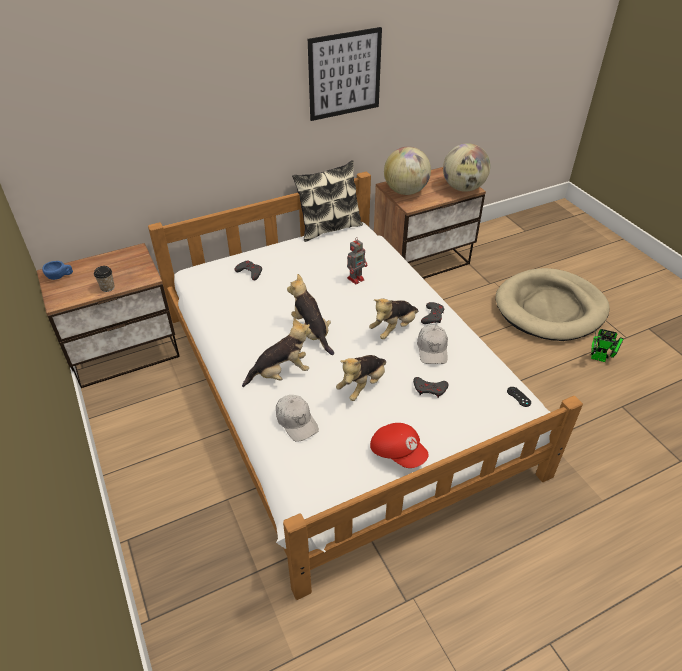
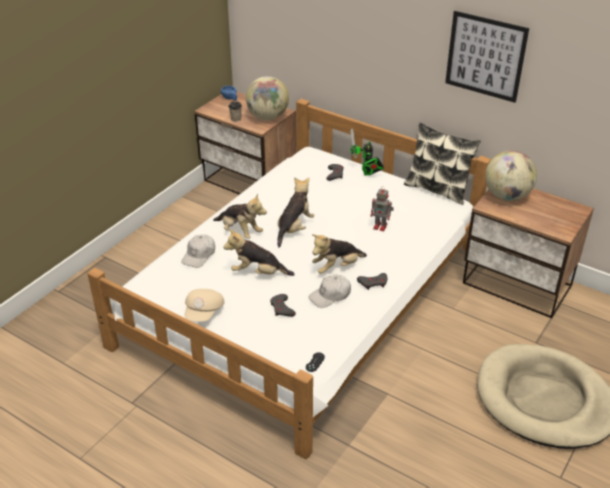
camera: 60 degrees right, 5 degrees down
(394, 328) = (337, 267): plush toy -> plush toy turned 45 degrees counterclockwise
(398, 452) = (204, 312): red cap -> beige cap
(463, 188) = (557, 227): globe -> globe (267, 117)
(601, 359) = (501, 461): toy robot -> toy robot (366, 173)

